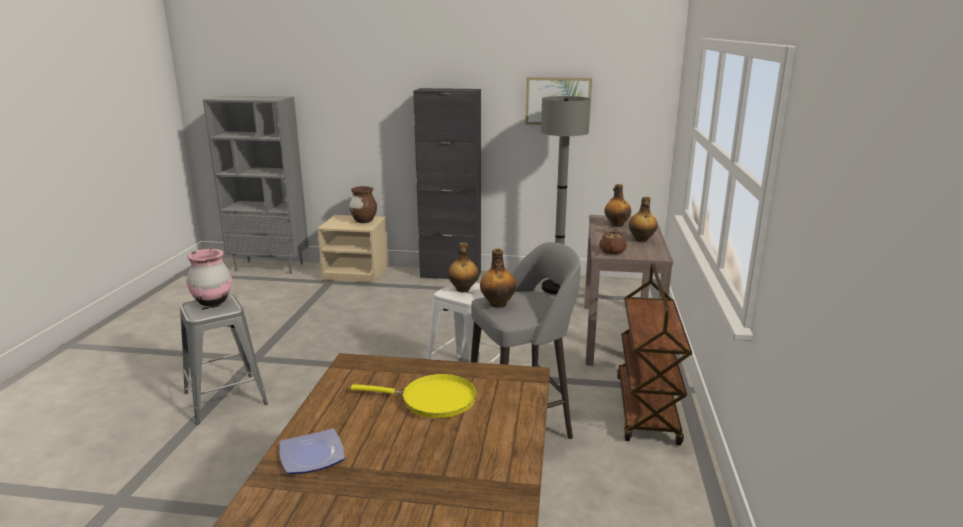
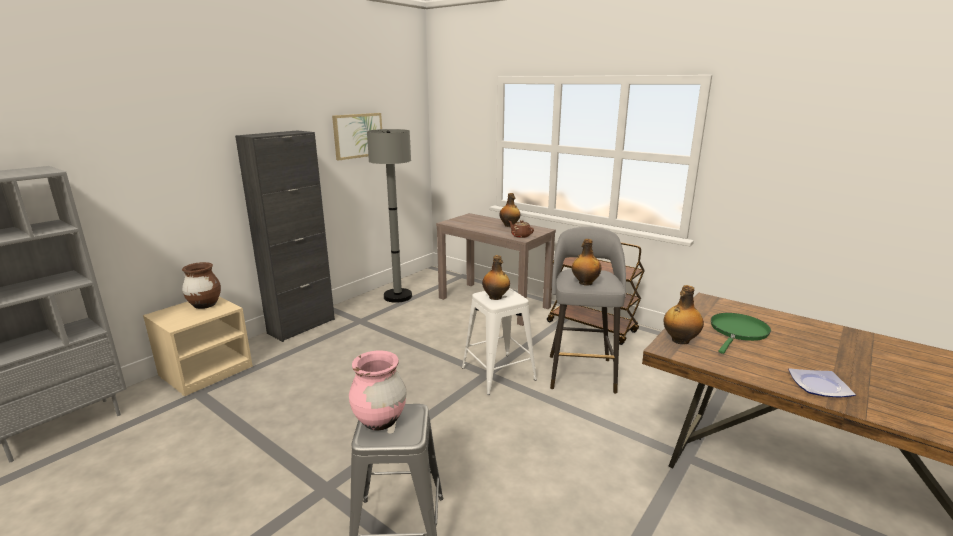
camera: 60 degrees left, 0 degrees up
(433, 400) = (737, 332): yellow frying pan -> green frying pan
(616, 225) = (470, 223): bottle -> bottle (679, 340)

